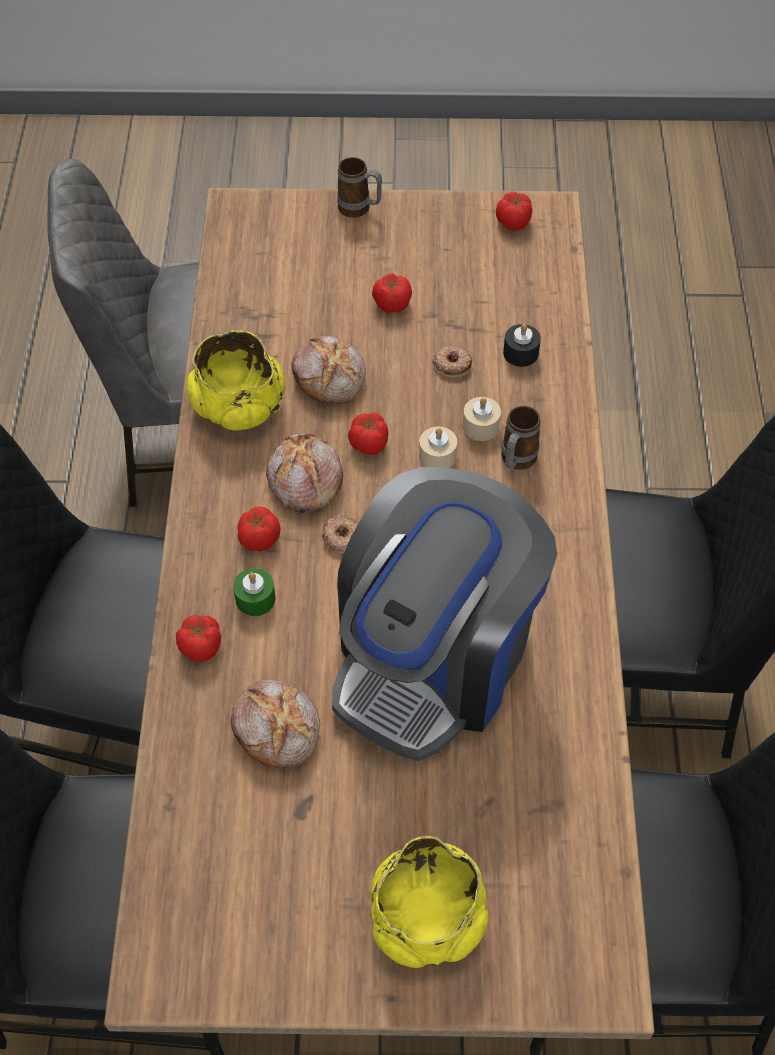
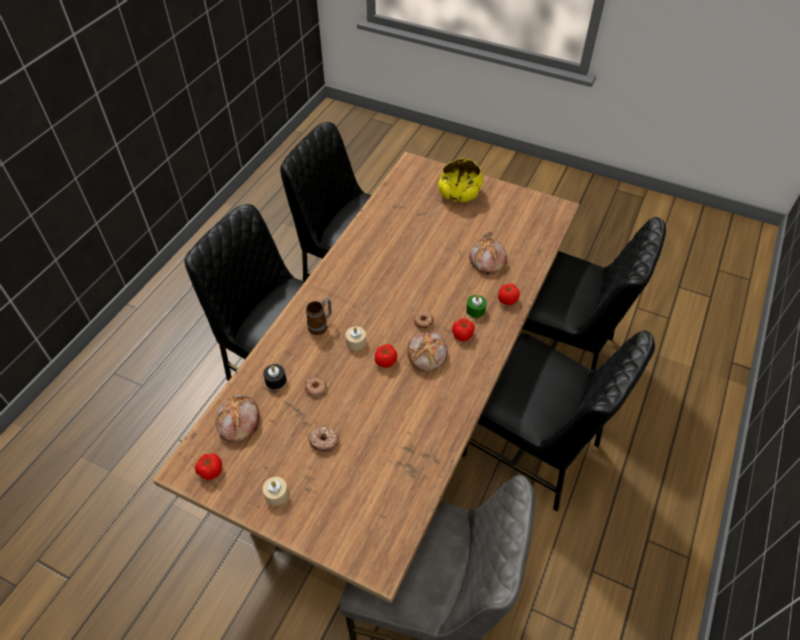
camera: 155 degrees left, 5 degrees down
(238, 404) = (443, 409): yellow bowl -> none
(330, 376) = (385, 407): bread -> bread (238, 422)
(360, 209) = (298, 526): mug -> none
(391, 303) = (323, 441): tomato -> donut
(435, 657) = (410, 262): coffee machine -> none
(480, 426) = (325, 349): beige candle -> beige candle (276, 494)

